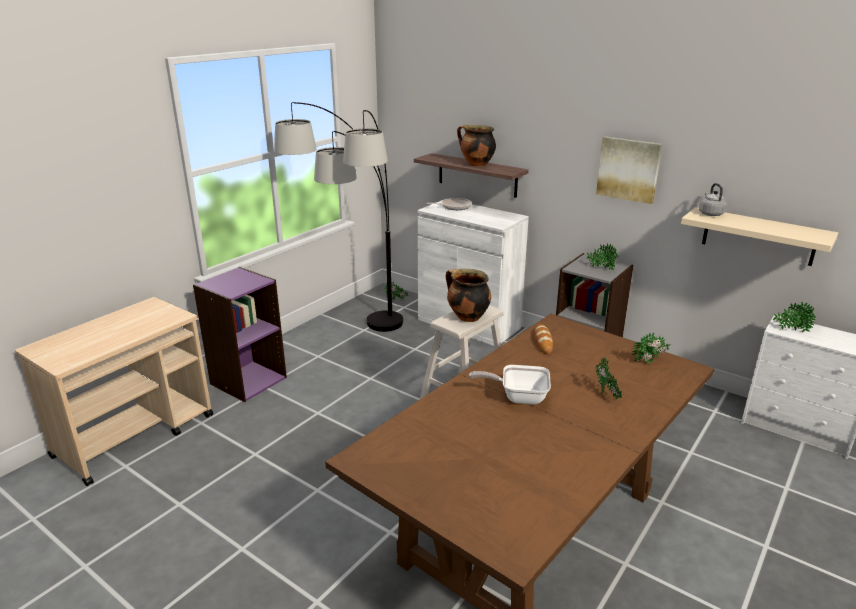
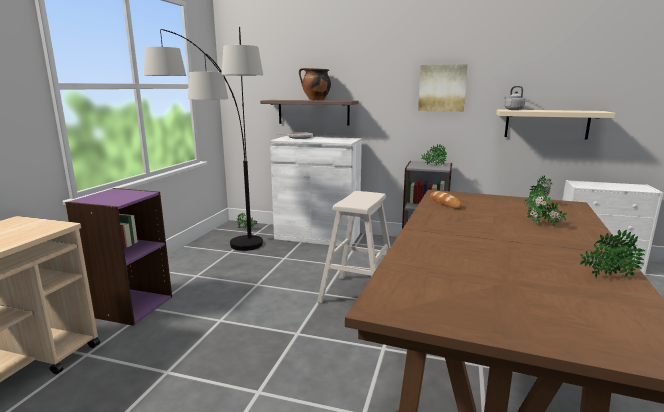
camera: 20 degrees left, 10 degrees down
(467, 317) = (361, 199): cooking pot -> none
(518, 396) = (475, 235): frying pan -> none
(790, 330) = (588, 185): potted plant -> potted plant (605, 277)

